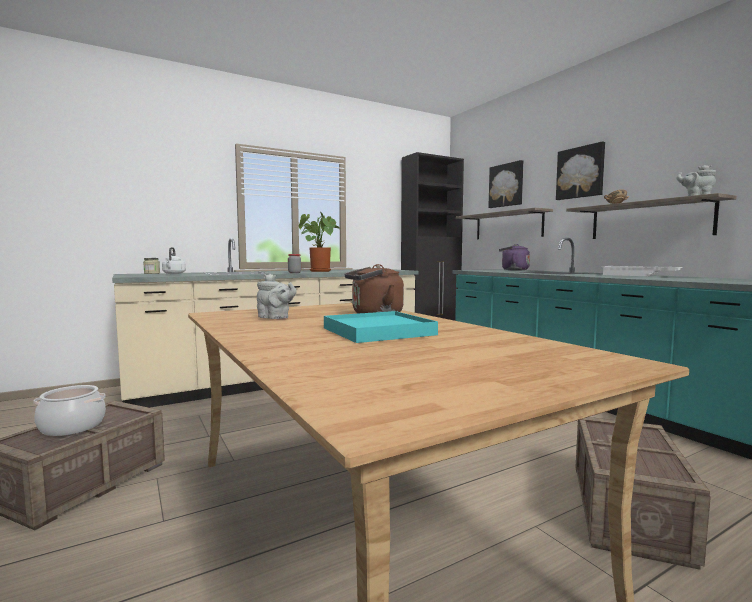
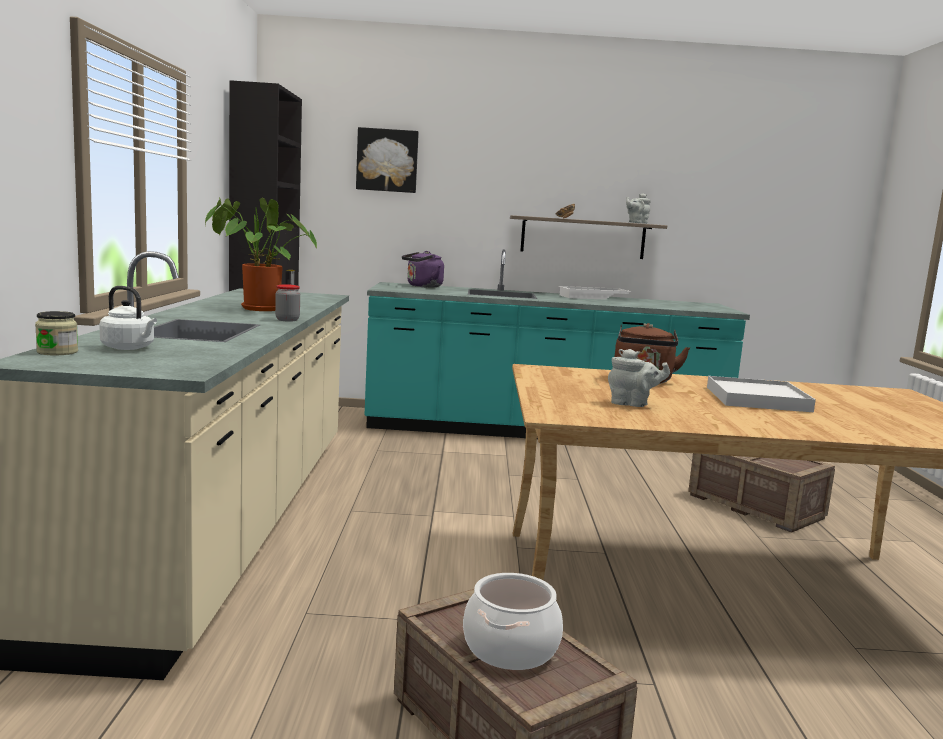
camera: 60 degrees left, 5 degrees up
(275, 318) = (632, 404): grey teapot -> grey teapot turned 45 degrees clockwise
(378, 331) = (757, 399): turquoise tray -> white tray
(508, 225) = (390, 220): shelf -> none
(580, 172) = (505, 168): picture -> none

